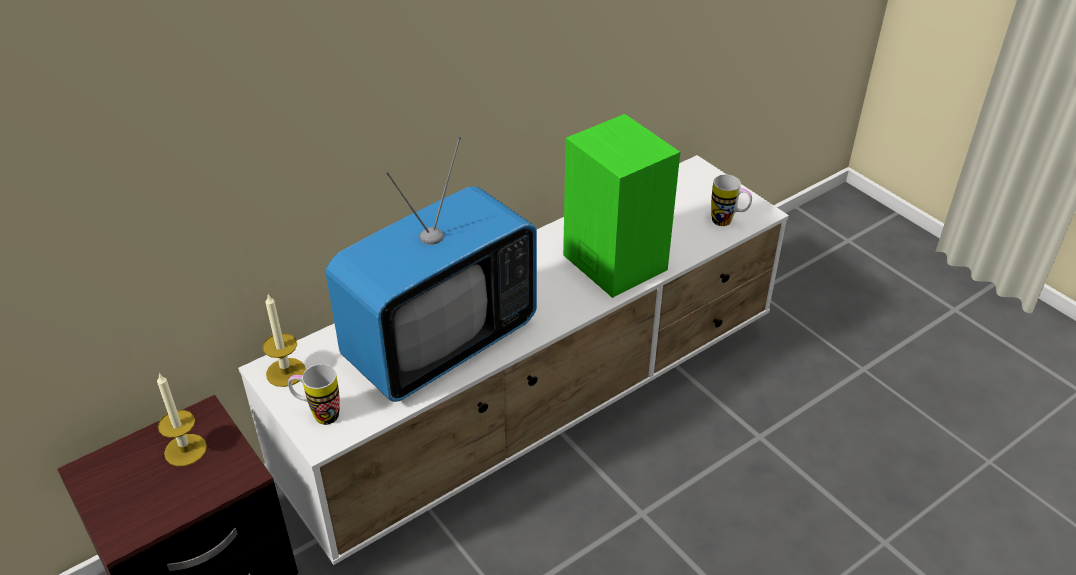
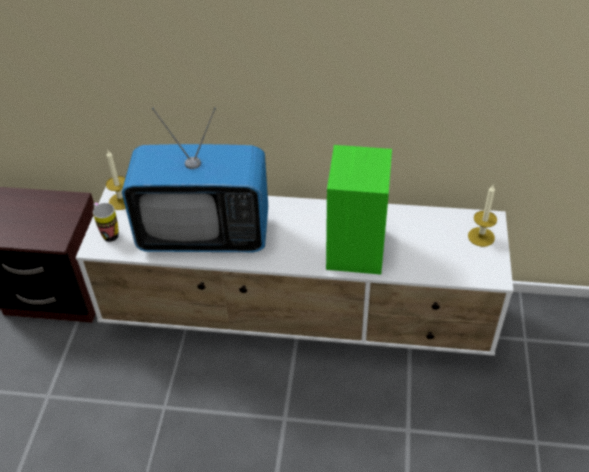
camera: 45 degrees right, 5 degrees up
(185, 450) = (49, 212): candle -> candle (481, 237)
(728, 222) = (462, 269): mug -> none

